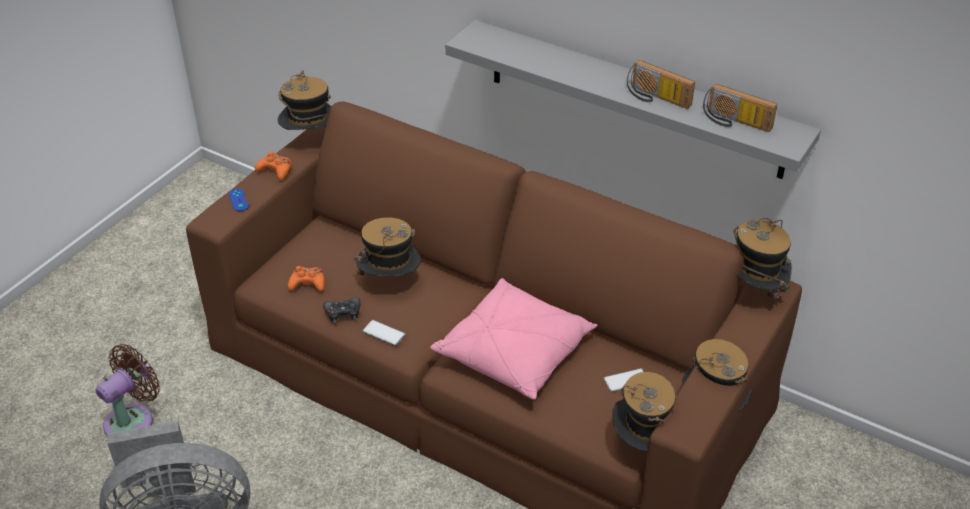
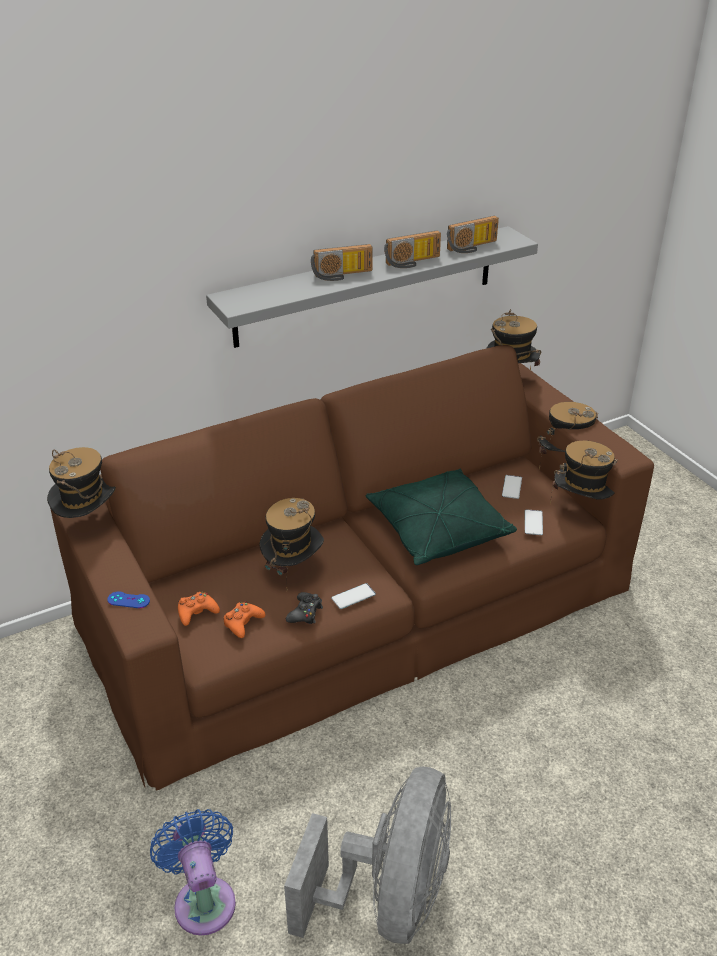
camera: 60 degrees left, 5 degrees down
(133, 420) = (203, 899): brown fan -> blue fan
(275, 170) = (108, 559): orange game controller -> orange game controller (197, 612)
(514, 352) = (437, 530): pink pillow -> green pillow
(582, 416) = (533, 522): none -> phone
(583, 70) = (342, 275): none -> radio

